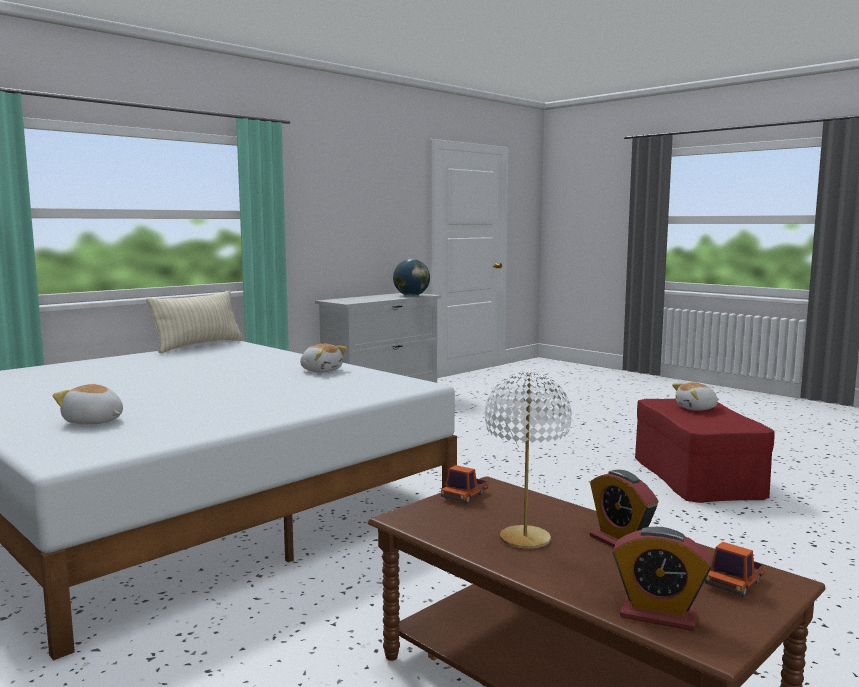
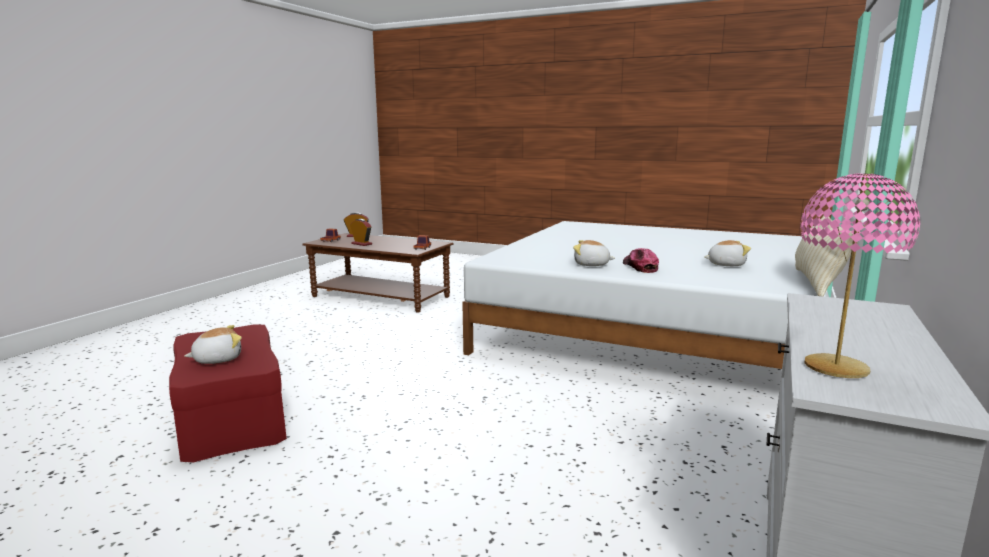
camera: 160 degrees right, 5 degrees up
(93, 422) = (611, 230): plush toy -> plush toy (725, 264)
(282, 365) = (640, 267): none -> cap
(411, 296) = (837, 368): globe -> pink table lamp
(525, 539) = (394, 242): white table lamp -> none

